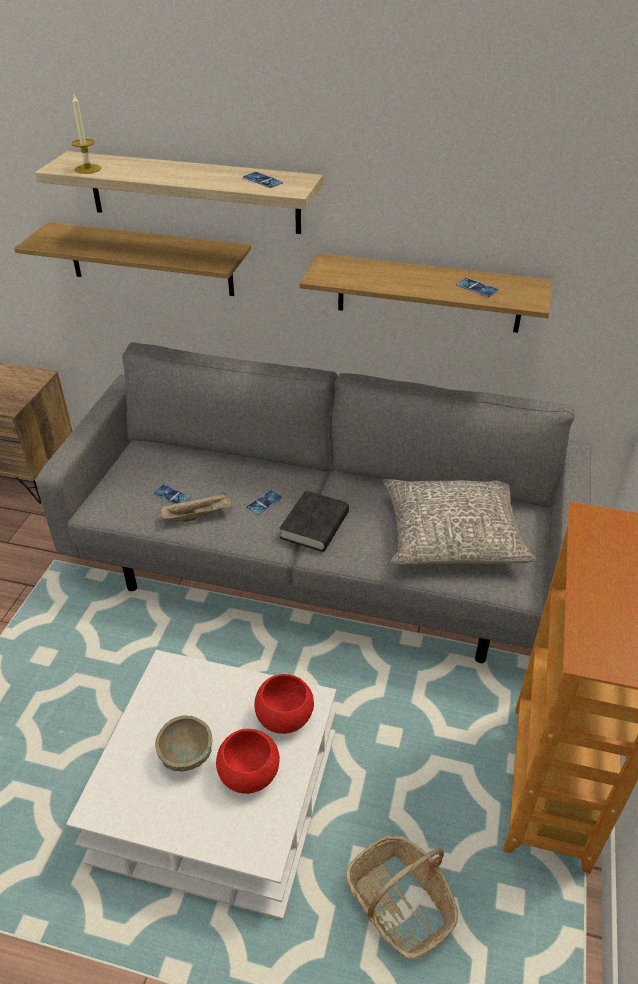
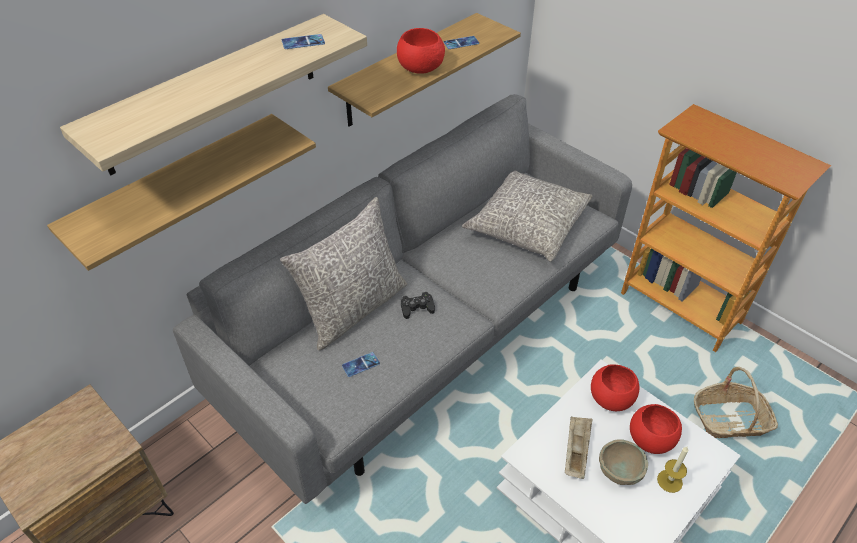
camera: 60 degrees left, 5 degrees up
(88, 169) = (141, 125): candle -> candle (669, 481)
(198, 515) = (401, 356): beige tray -> beige tray (576, 451)
(235, 466) = (353, 308): none -> grey pillow
(264, 503) = (417, 308): phone -> black game controller
(315, 526) = (466, 290): black book -> none
(400, 282) = (420, 69): none -> red bowl

